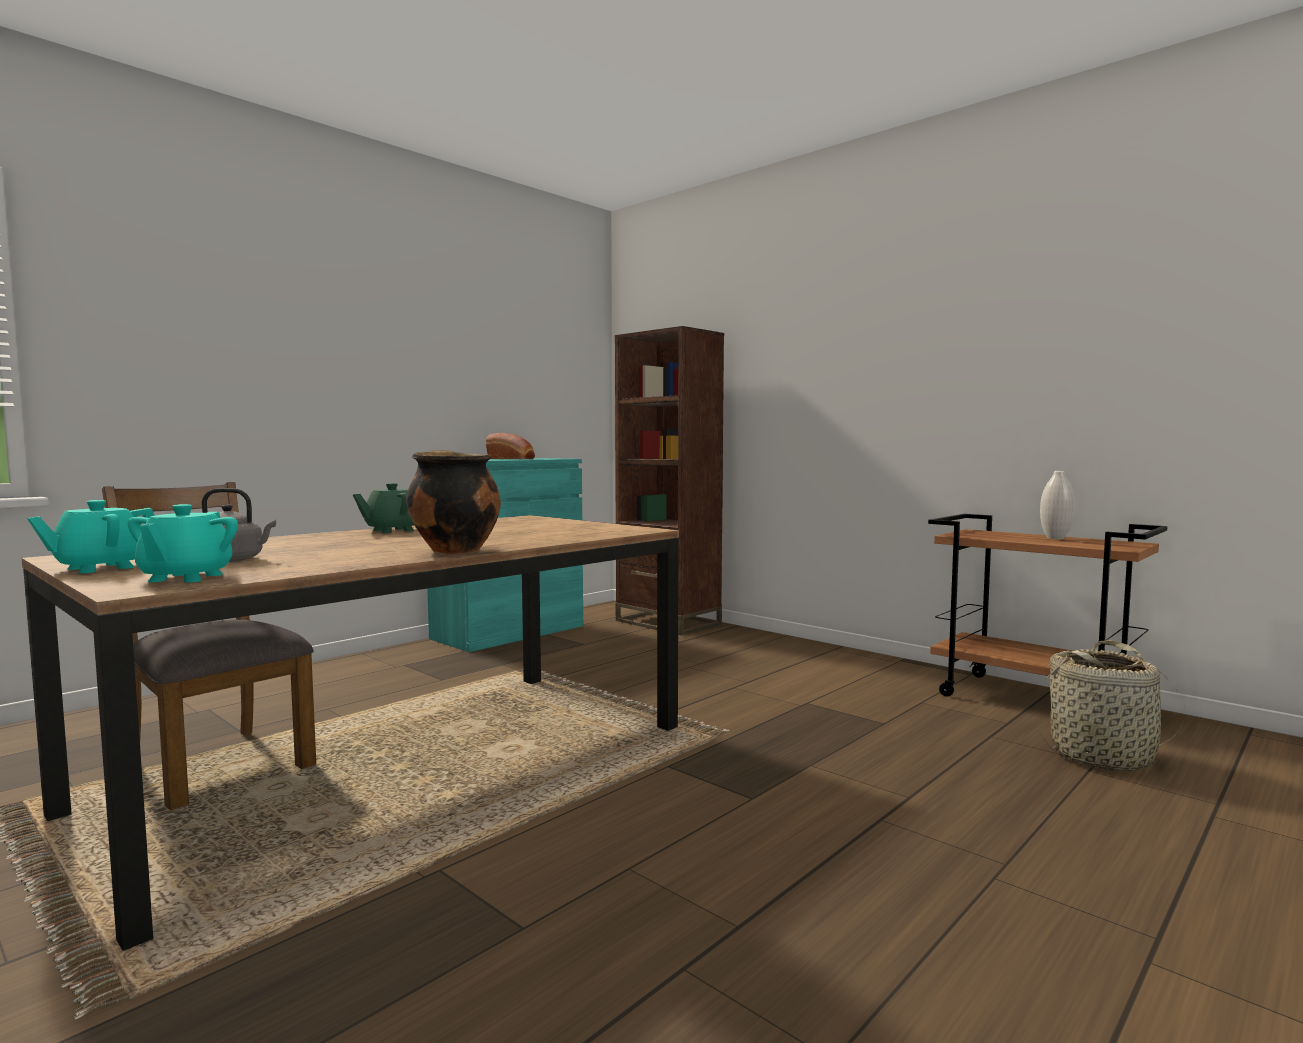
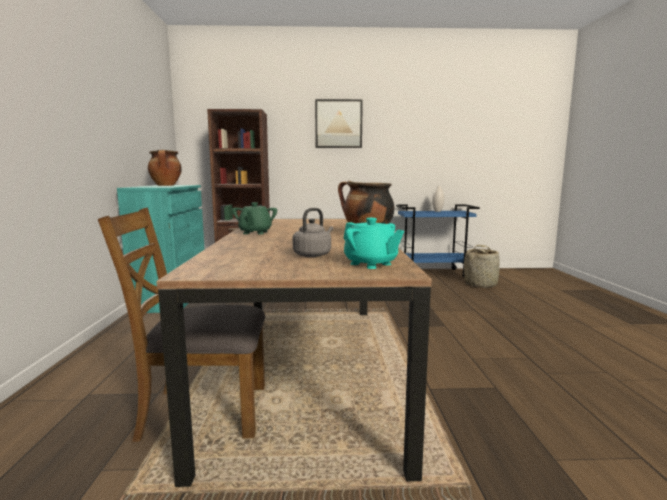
camera: 45 degrees left, 5 degrees up
(100, 568) = (282, 271): turquoise teapot -> none
(512, 459) = (166, 185): bread -> cooking pot
(848, 336) = (338, 124): none -> picture
(1036, 701) = (433, 273): brown cart -> blue cart

